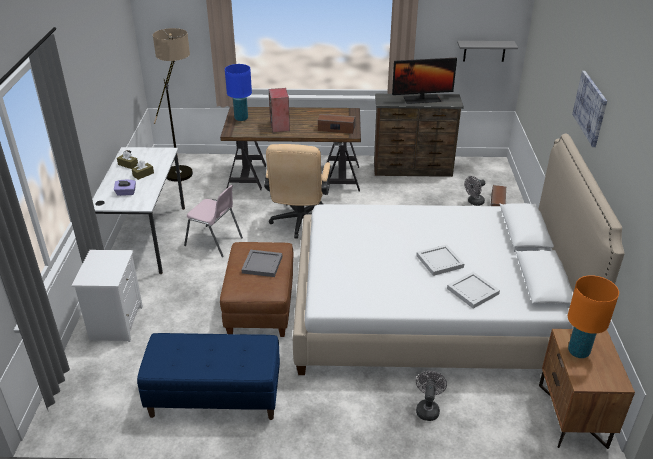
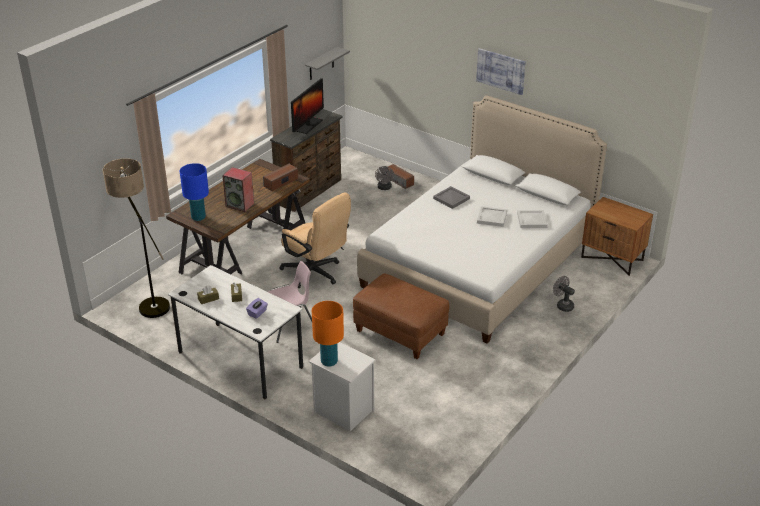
camera: 55 degrees left, 0 degrees up
(214, 398) = (474, 388): blue bench -> none
(262, 265) = (402, 293): grey tray -> grey tray (452, 199)
(578, 352) = (611, 214): orange table lamp -> orange table lamp (329, 362)

